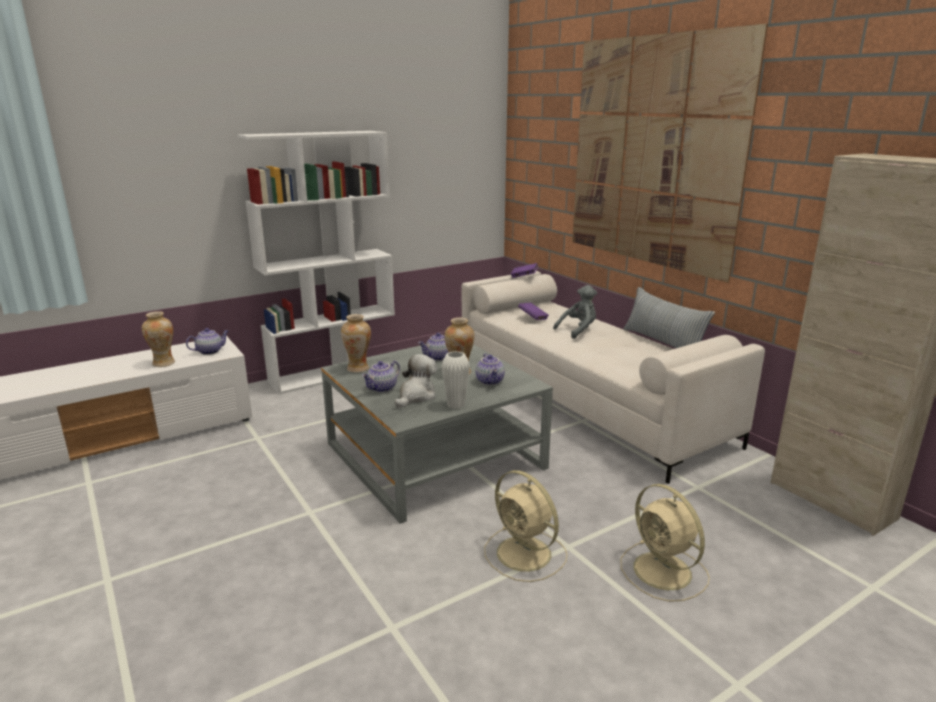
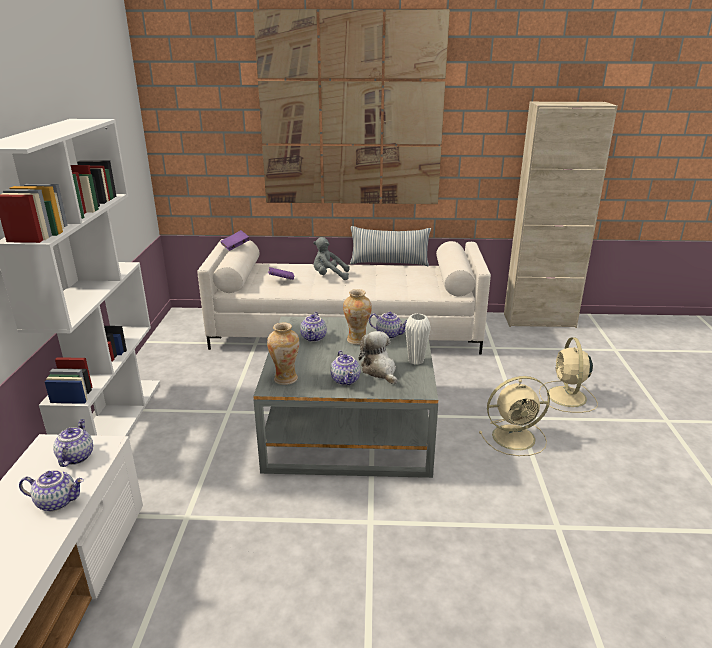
camera: 55 degrees left, 5 degrees up
(164, 363) = (57, 501): vase -> teapot
(578, 330) = (329, 276): grey plush toy -> grey plush toy turned 90 degrees counterclockwise
(664, 572) = (567, 397): beige fan -> beige fan turned 90 degrees clockwise

